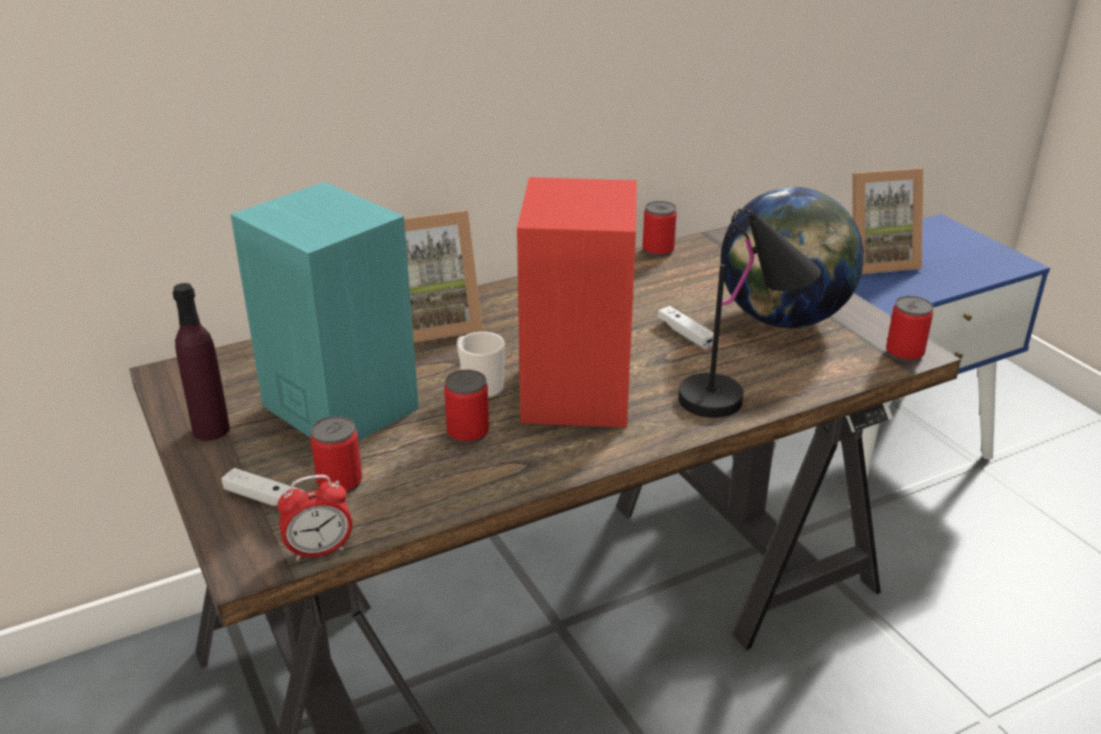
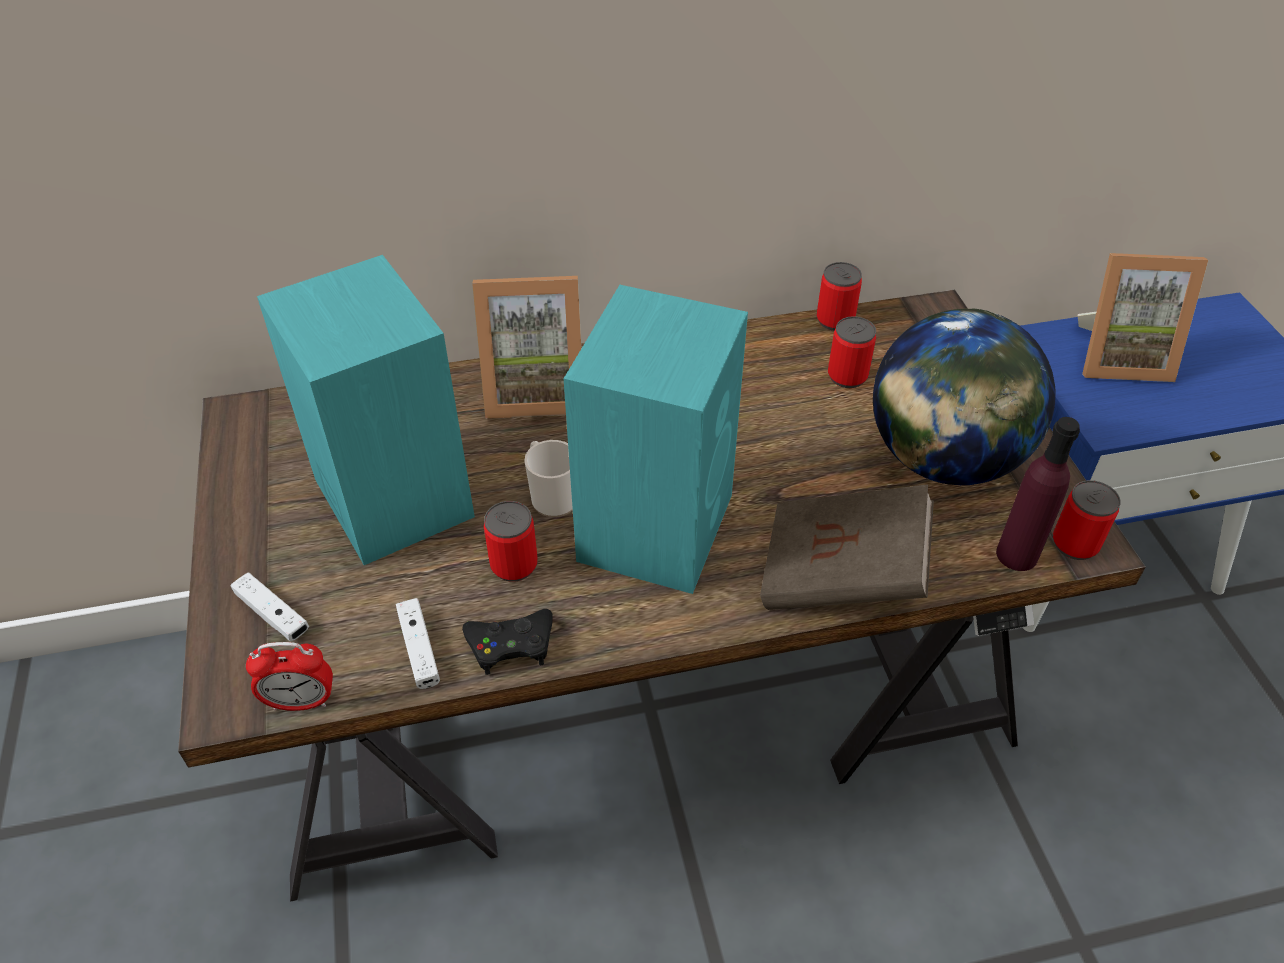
camera: 15 degrees right, 15 degrees up
(211, 430) = (253, 504): purple bottle -> purple bottle (1017, 555)
(340, 483) = (355, 609): can -> can (847, 376)
(490, 483) = (511, 644): none -> black game controller
(577, 390) = (657, 524): red speaker -> turquoise speaker
(685, 334) = (816, 461): white game controller -> white game controller (419, 649)
(740, 398) = (841, 576): black table lamp -> brown book

